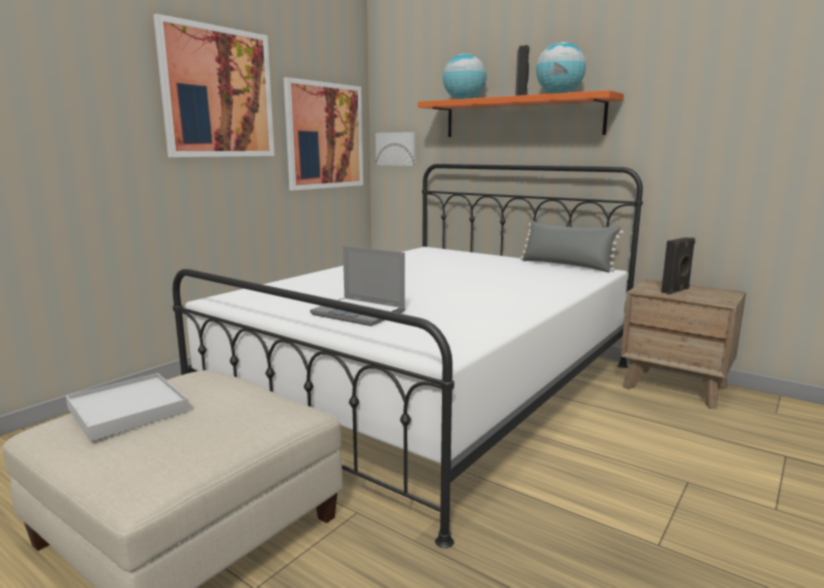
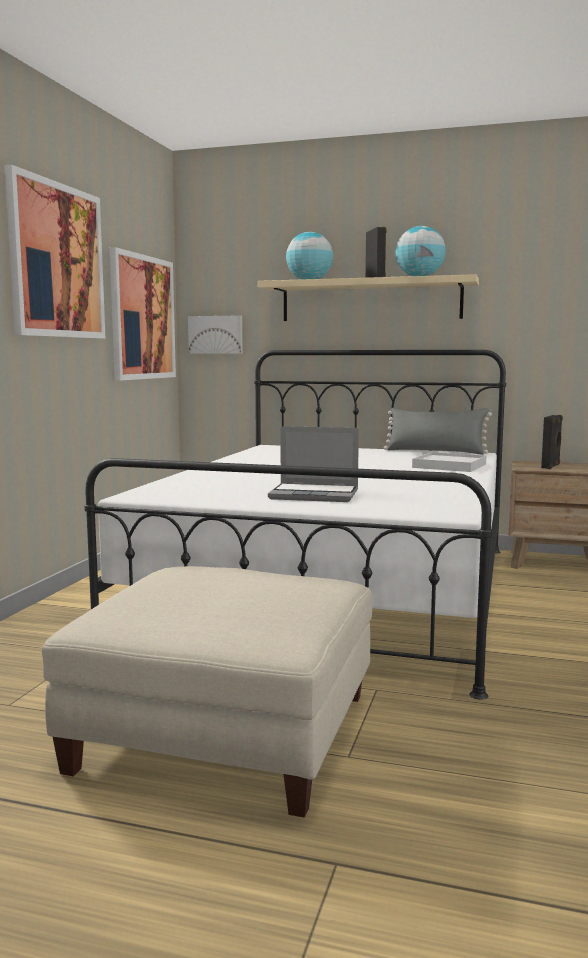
camera: 20 degrees left, 5 degrees down
(127, 410) = (164, 597): white tray -> white tray (449, 466)
(521, 117) = (370, 301): orange shelf -> beige shelf

